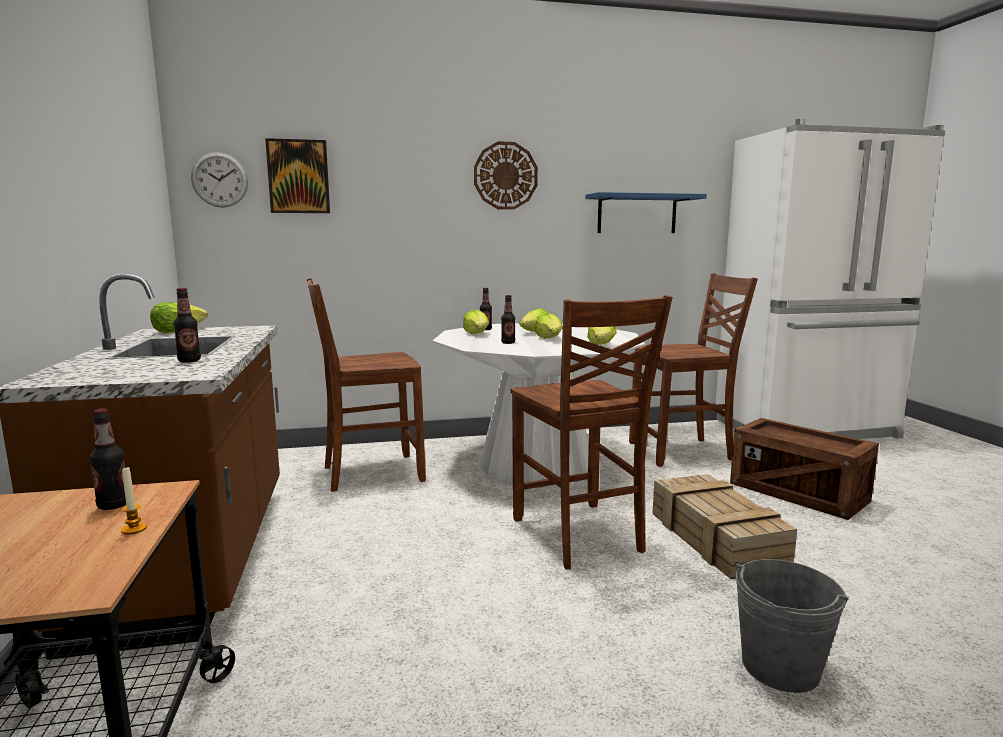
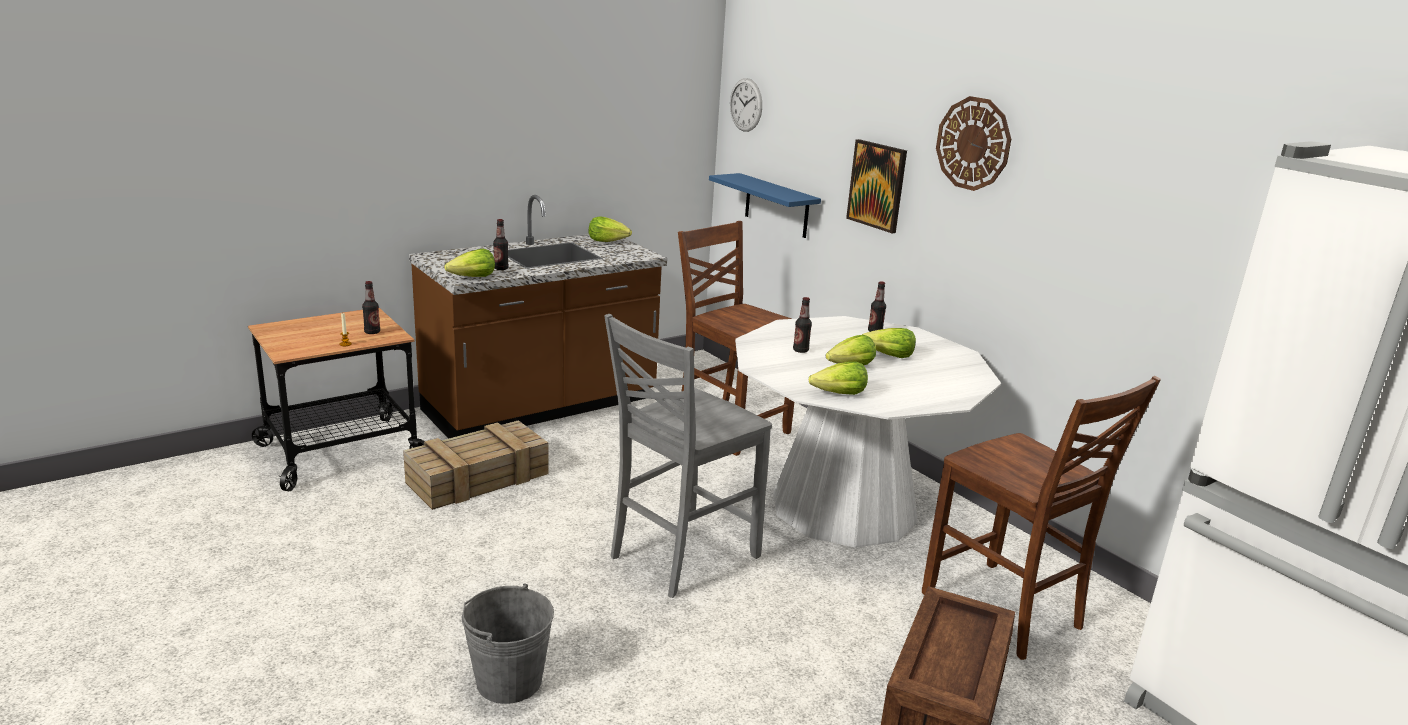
camera: 65 degrees right, 10 degrees up
(298, 176) = (794, 111): picture -> picture (877, 185)
(477, 334) = (836, 332): lettuce -> lettuce (473, 278)
(579, 536) = (680, 556): brown chair -> grey chair
(637, 214) = (1143, 240): blue shelf -> blue shelf (776, 206)
(714, 537) = (737, 643): crate -> crate (479, 477)

